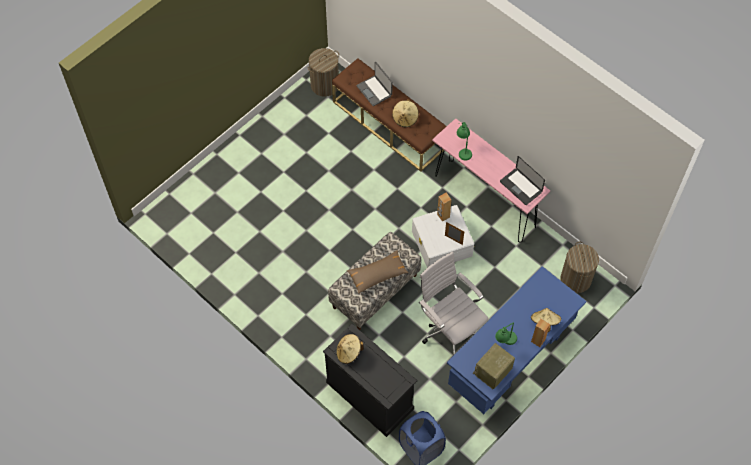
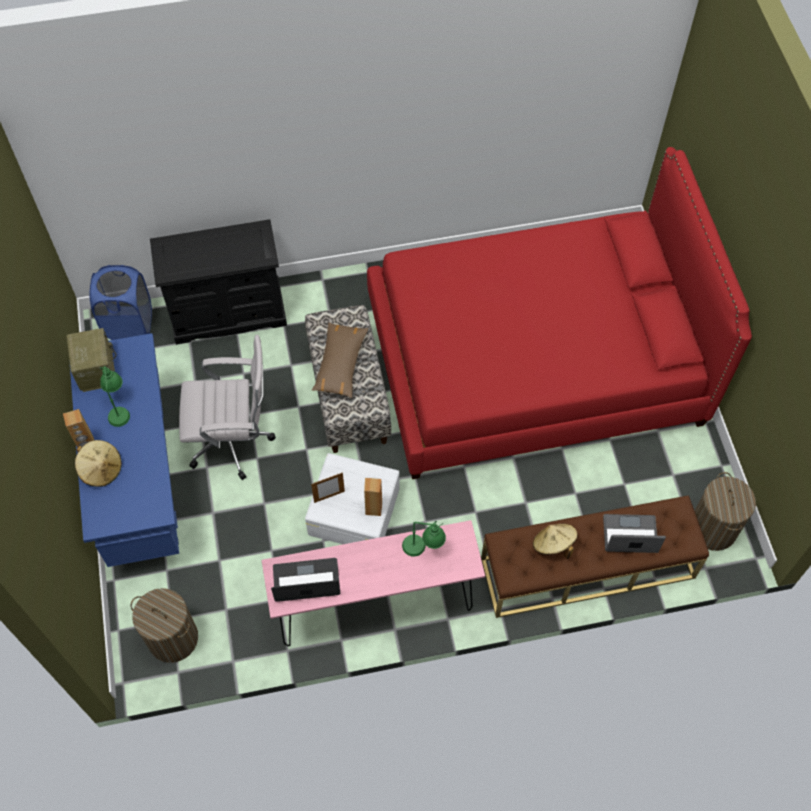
camera: 125 degrees right, 0 degrees up
(282, 212) = (535, 362): none -> red bed
(349, 352) = (246, 241): beige hat -> none

